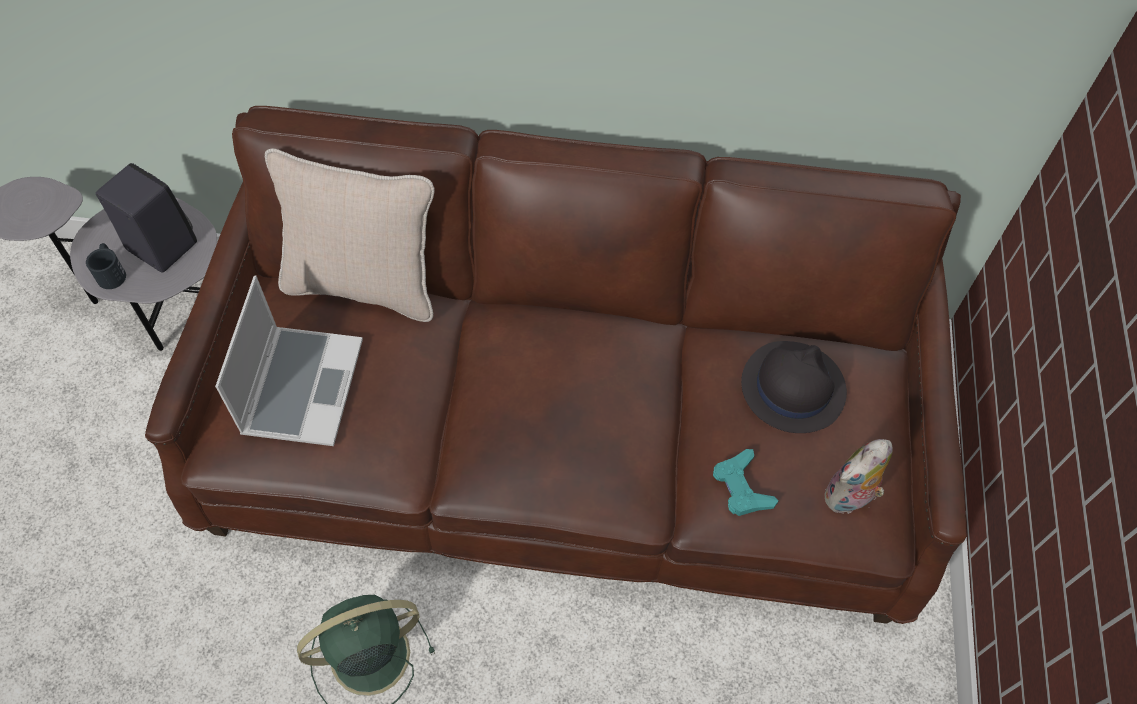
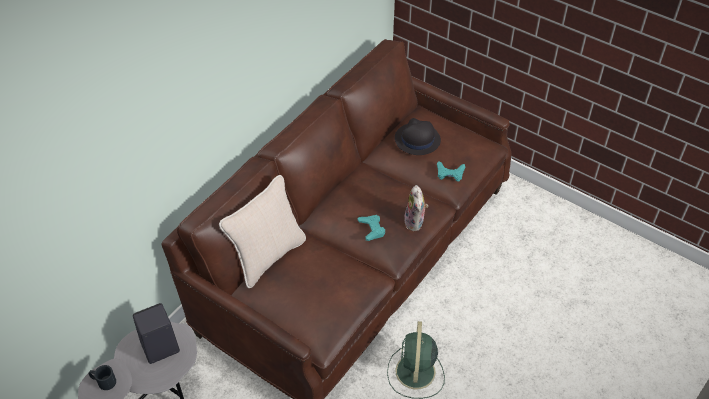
camera: 60 degrees left, 10 degrees down
(111, 272) = (160, 375): black mug -> black mug (103, 381)
(301, 386) = (309, 296): laptop -> none
(509, 412) = (372, 229): none -> turquoise game controller
(849, 498) = (472, 146): plush toy -> plush toy (415, 222)

